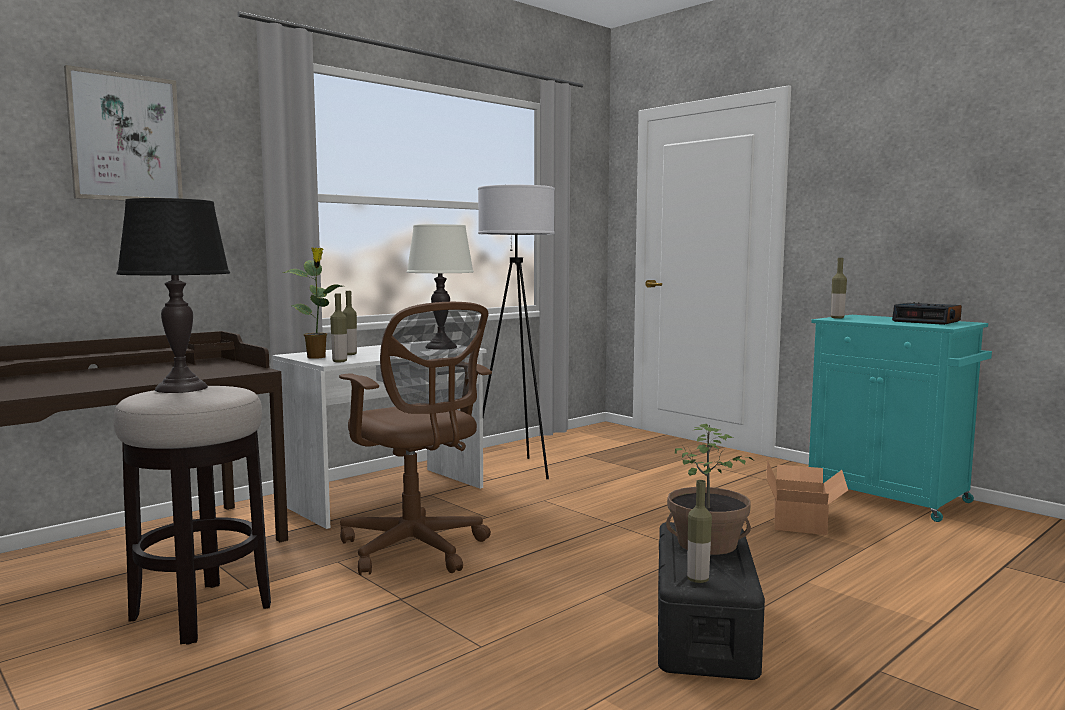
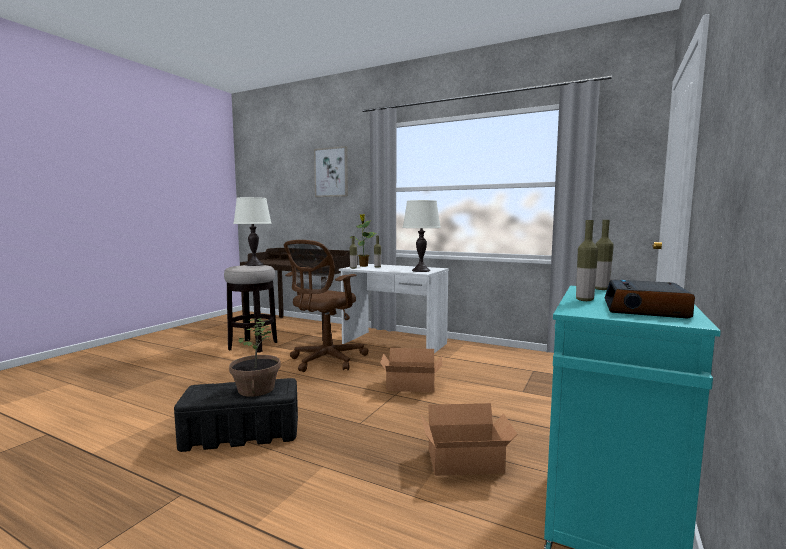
camera: 70 degrees right, 0 degrees up
(181, 388) = (254, 265): black table lamp -> white table lamp
(516, 469) = (472, 359): white floor lamp -> none
(589, 511) = (412, 386): none -> cardboard box
(698, 580) = (200, 390): bottle -> bottle (584, 300)

